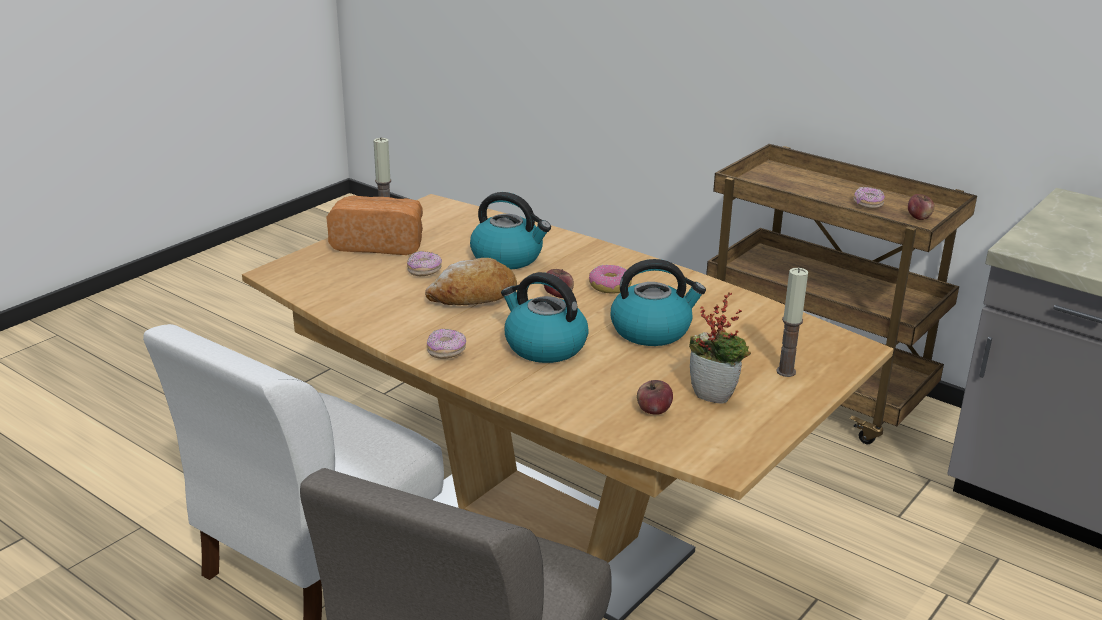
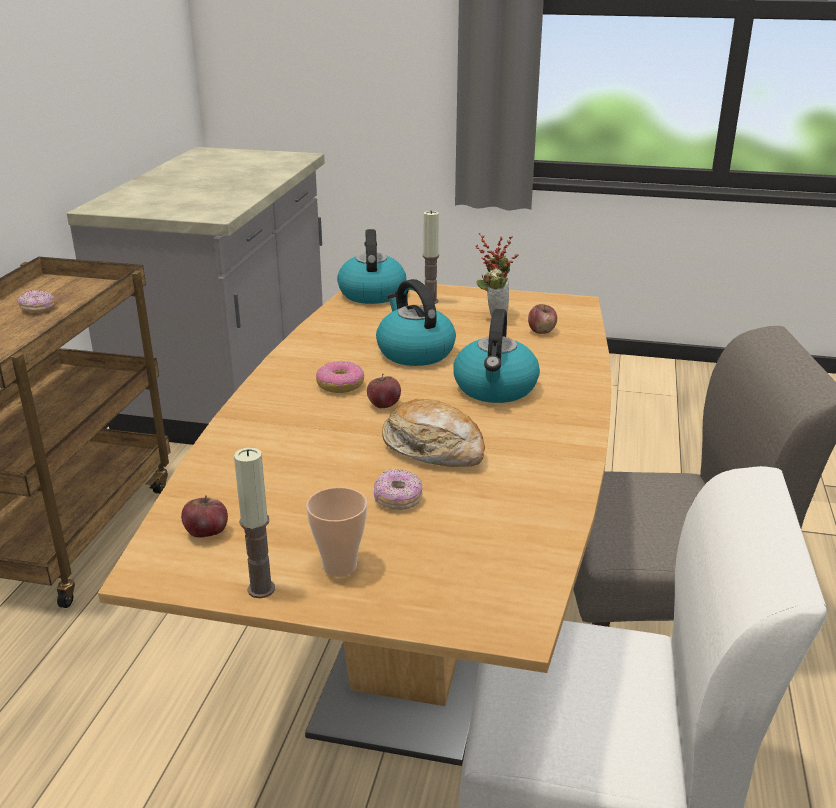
camera: 115 degrees left, 0 degrees up
(379, 244) = (339, 566): bread -> cup
(446, 352) = (562, 429): donut -> none
(508, 257) = (311, 455): kettle -> kettle (371, 293)
(919, 217) = (67, 288): apple -> apple (207, 533)

